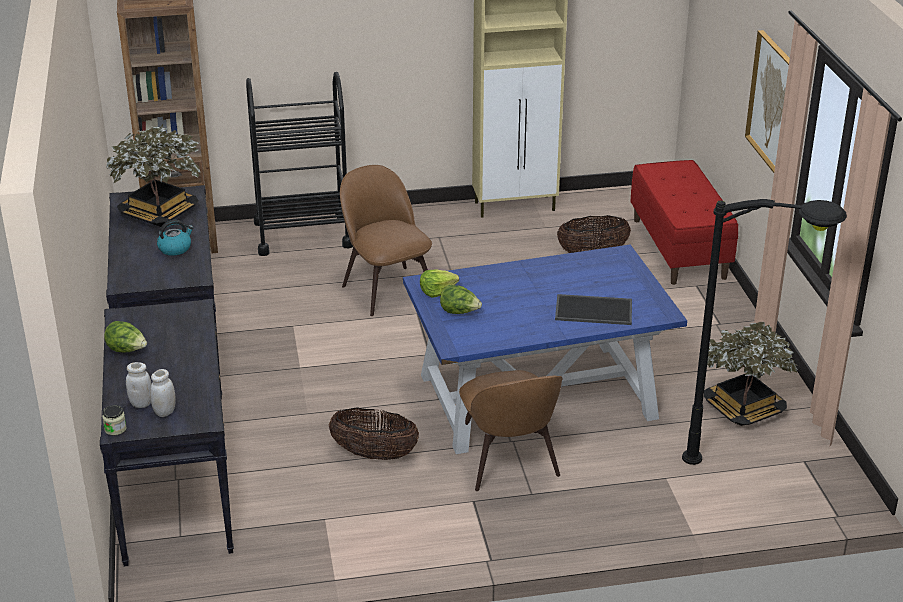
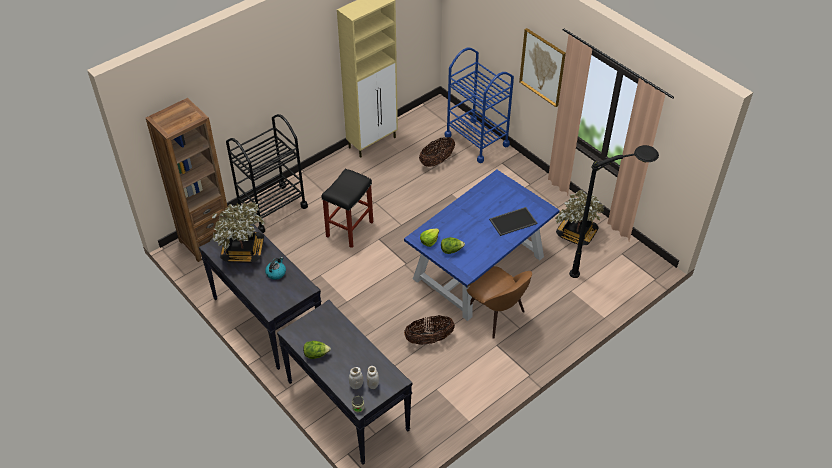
camera: 30 degrees left, 15 degrees up
(386, 289) = (349, 228): brown chair -> black stool
(679, 248) = (477, 140): red bench -> blue cart

